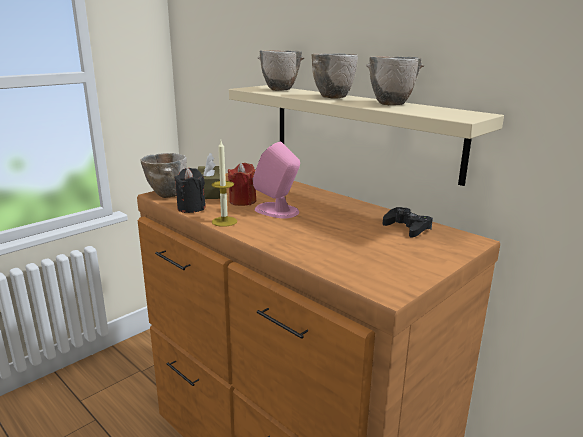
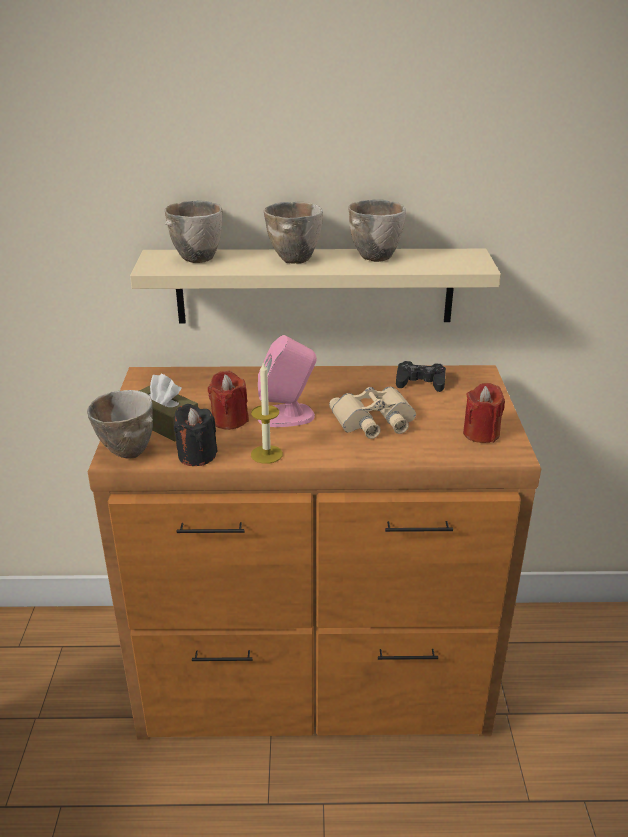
camera: 45 degrees left, 10 degrees up
(325, 233) = (374, 420): none -> beige binoculars
(389, 270) = (481, 433): none -> red candle

